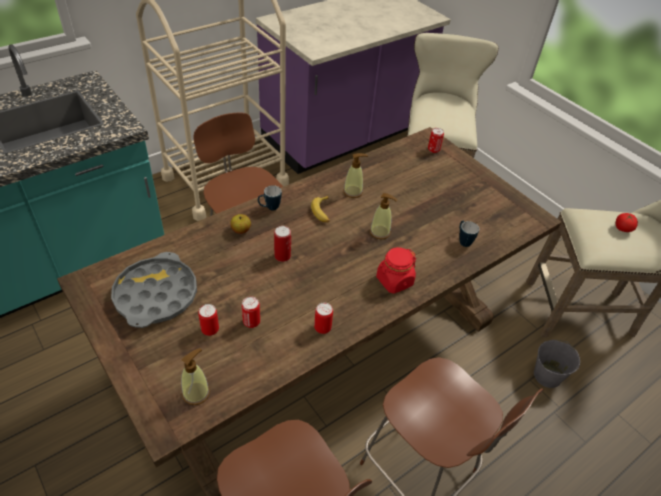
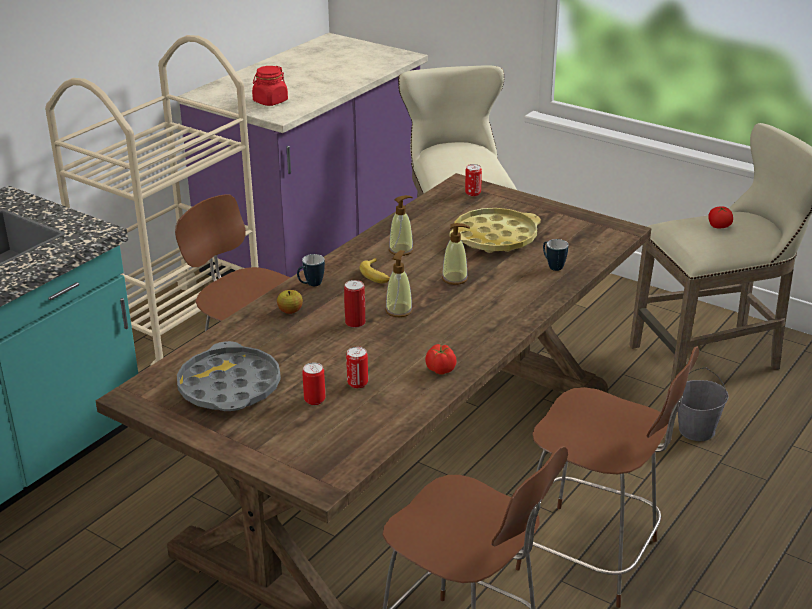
camera: 15 degrees left, 15 degrees down
(196, 393) = (335, 451): soap dispenser -> soap dispenser (399, 310)
(322, 328) = (440, 370): can -> tomato
(394, 281) = (496, 315): red jar -> red jar (270, 101)
(430, 198) = (495, 237): none -> yellow tray

